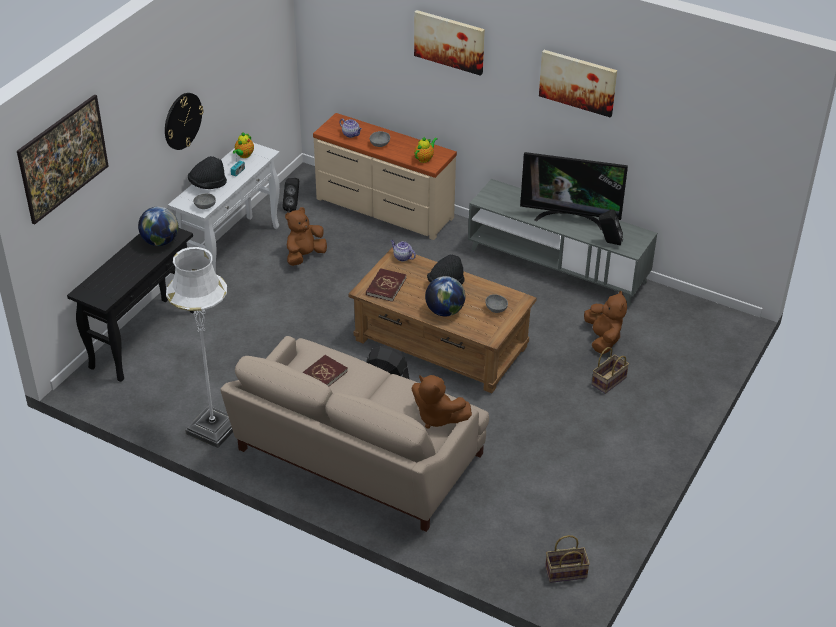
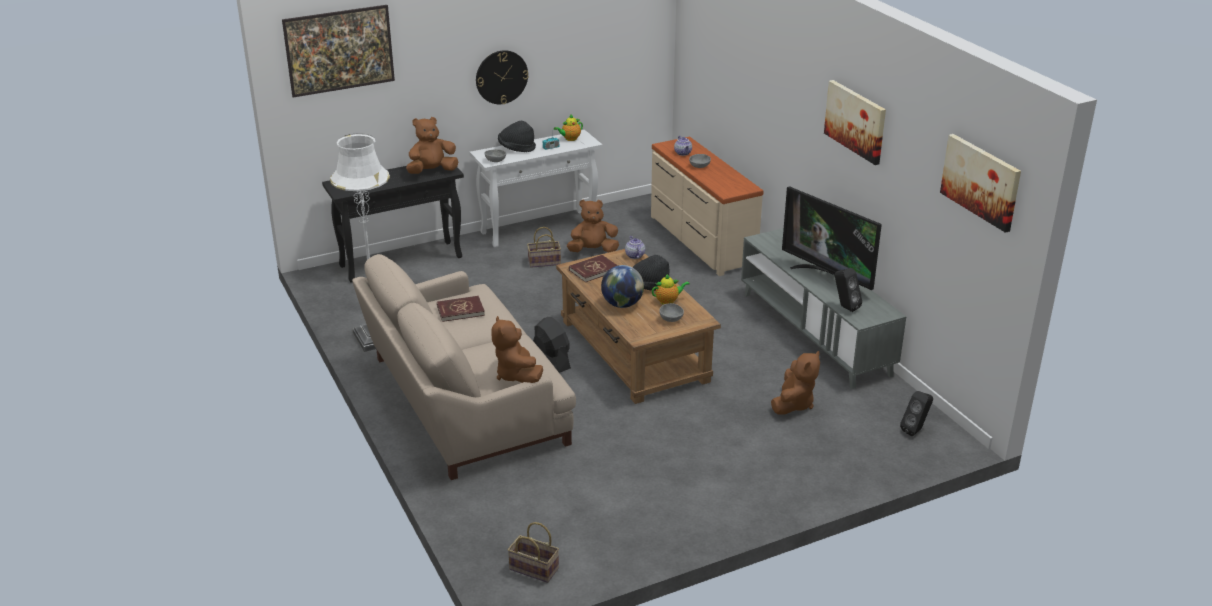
camera: 35 degrees right, 10 degrees down
(160, 241) = (432, 171): globe -> brown plush toy
(293, 207) = (624, 216): black speaker -> black speaker (915, 430)
(425, 158) = (727, 186): teapot -> teapot (668, 301)
(449, 41) = (768, 66): picture -> picture (981, 181)
(609, 382) = (758, 439): basket -> basket (543, 262)

